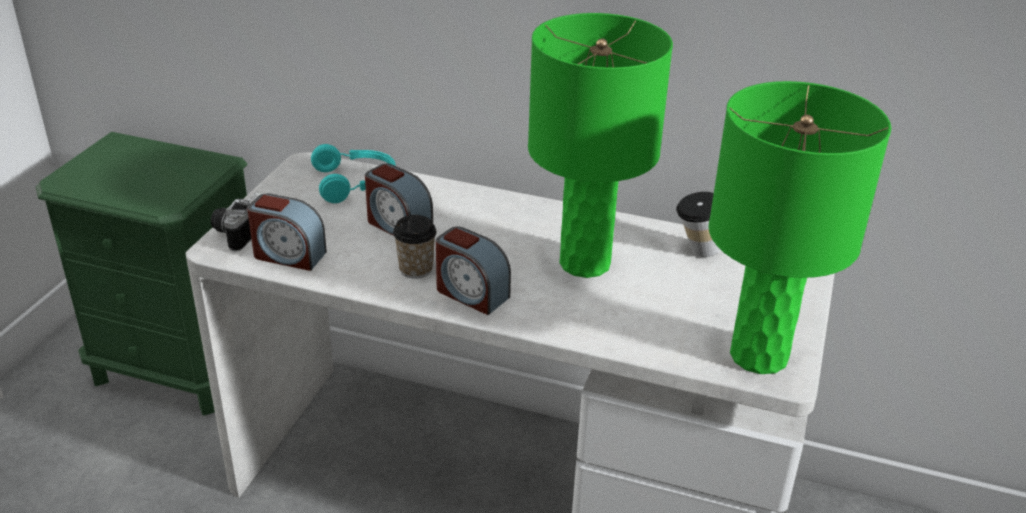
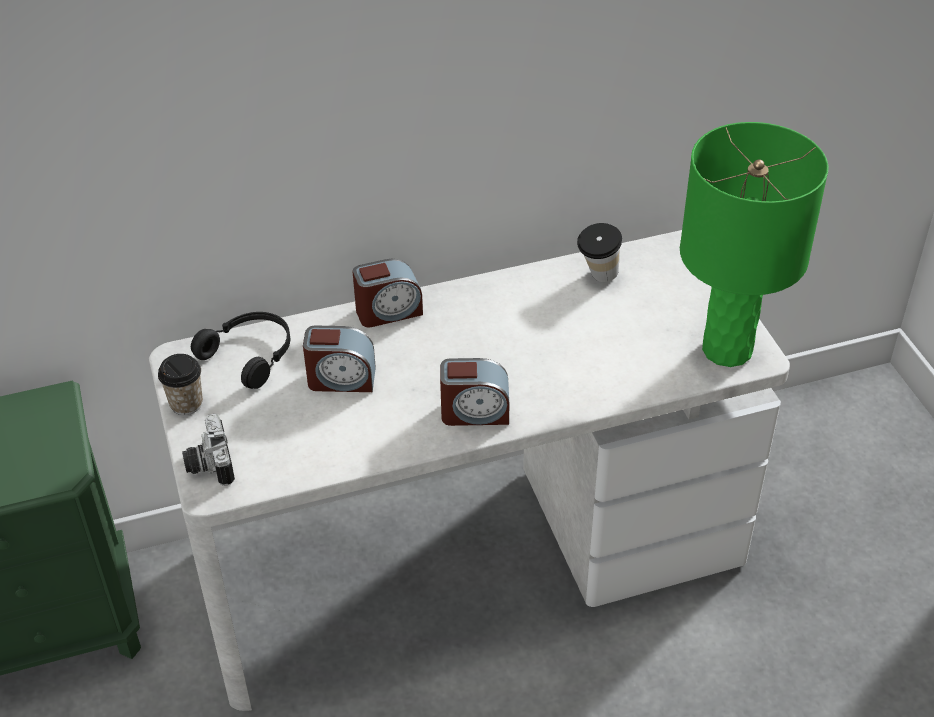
camera: 35 degrees left, 10 degrees up
(288, 255) = (282, 461): alarm clock -> alarm clock (388, 311)
(356, 183) = (251, 354): turquoise headphones -> black headphones
(416, 269) = (406, 414): cup -> cup (186, 403)
(584, 263) = (529, 335): green table lamp -> none

